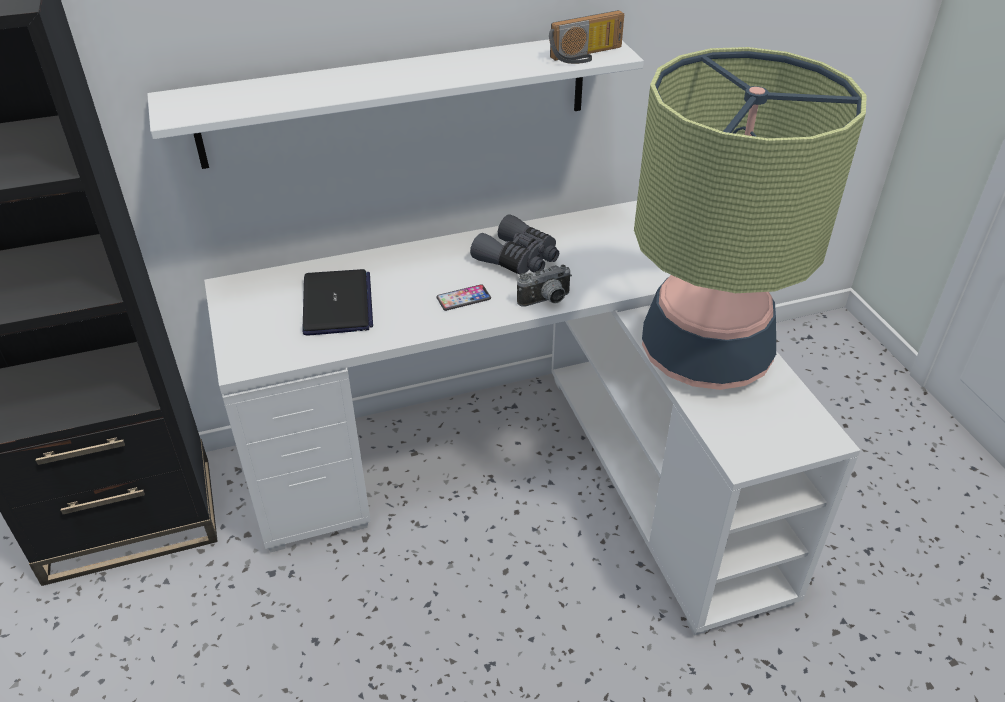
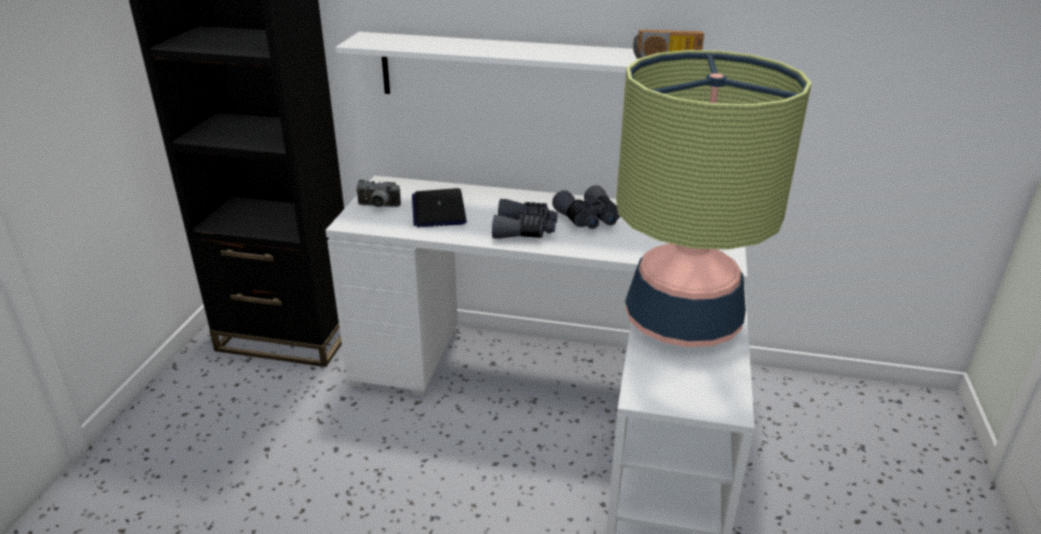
camera: 30 degrees right, 10 degrees down
(337, 304) = (438, 209): laptop -> laptop turned 150 degrees clockwise
(463, 298) = (525, 230): phone -> grey binoculars
(546, 301) = (582, 248): camera -> camera (378, 207)

